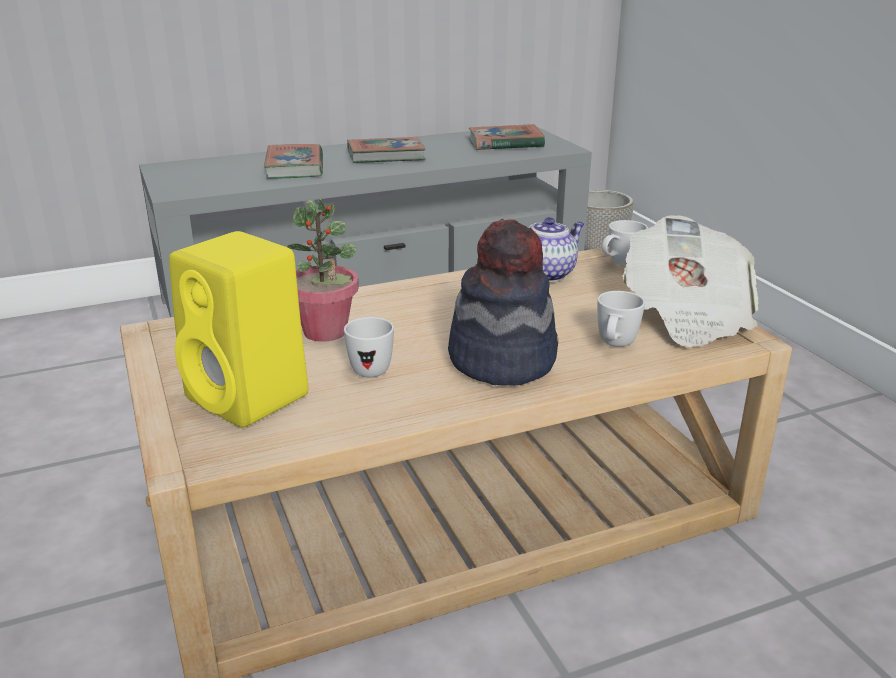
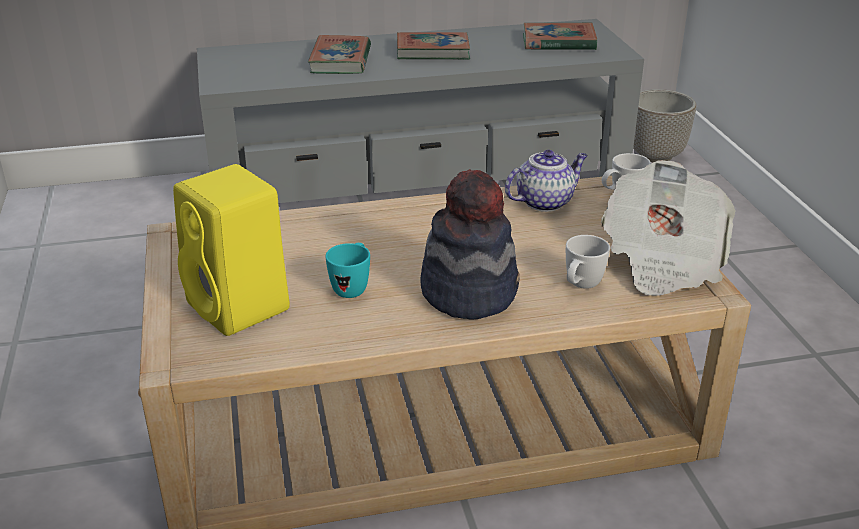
camera: 10 degrees right, 5 degrees up
(325, 331) = (322, 247): potted plant -> none
(372, 367) = (352, 287): white mug -> turquoise mug

